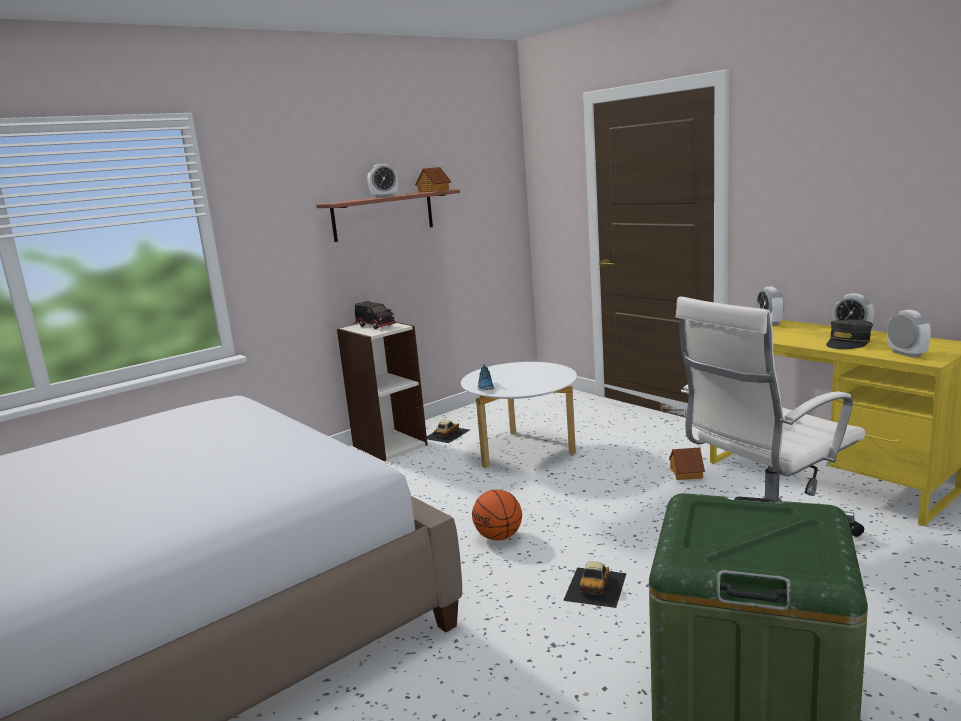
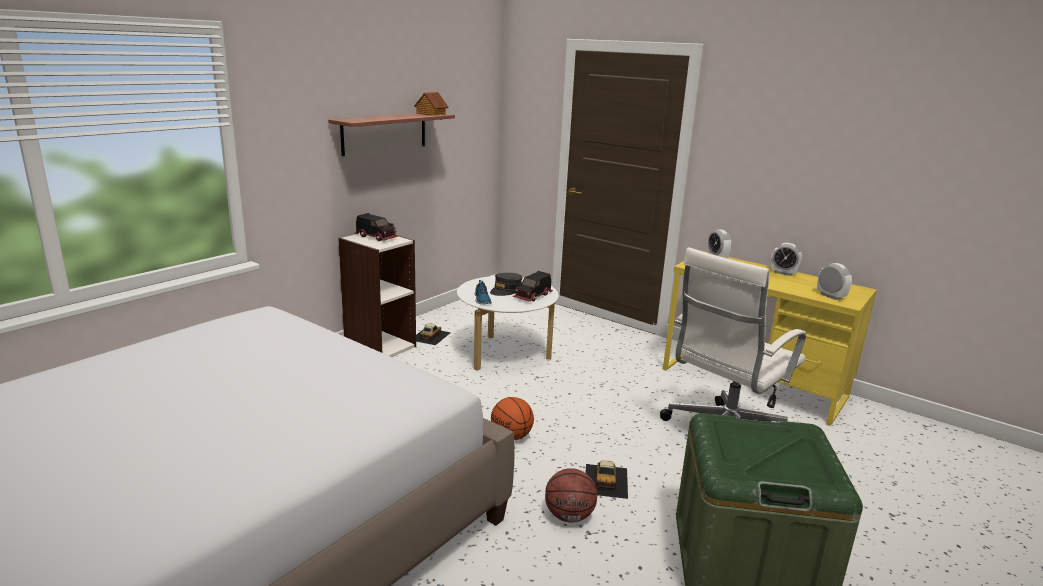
camera: 15 degrees left, 5 degrees up
(384, 196) = (389, 116): alarm clock -> none
(536, 625) = (569, 516): none -> basketball
(545, 380) = (533, 296): none -> toy truck
(685, 473) = (646, 378): toy house -> none
(848, 343) = (785, 283): grey cap -> grey cap (506, 290)

